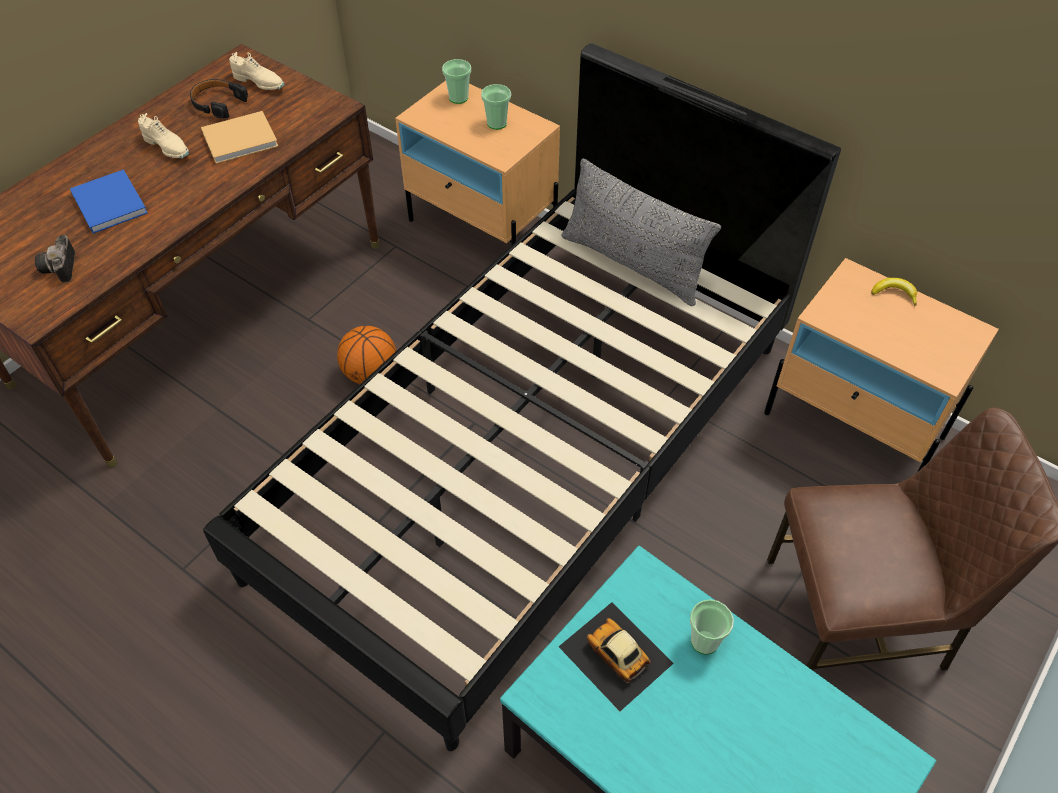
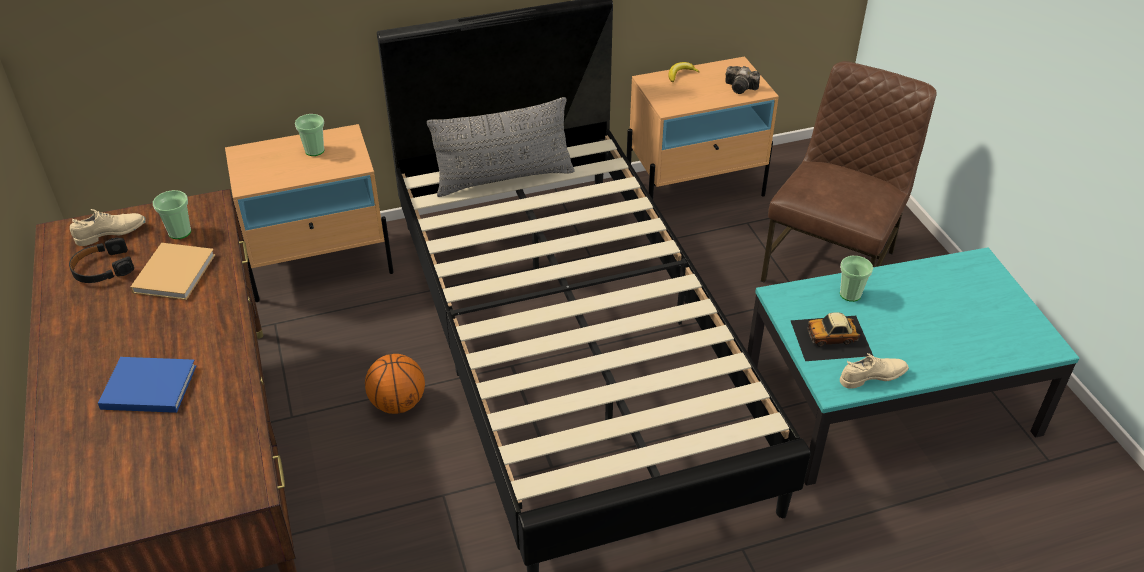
camera: 55 degrees left, 10 degrees down
(61, 269) = (199, 450): camera -> camera (742, 88)
(167, 147) = (120, 322): beige shoe -> beige shoe (872, 377)
(458, 98) = (257, 155): cup -> cup (179, 232)

